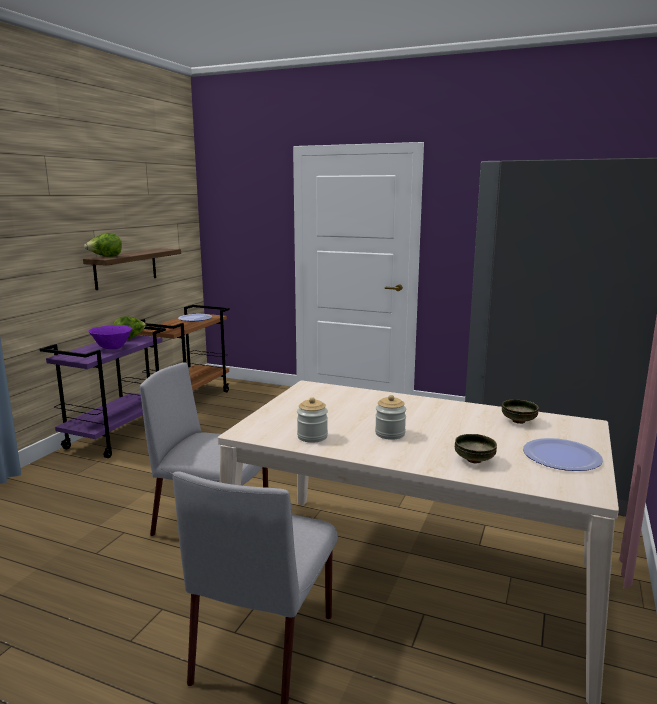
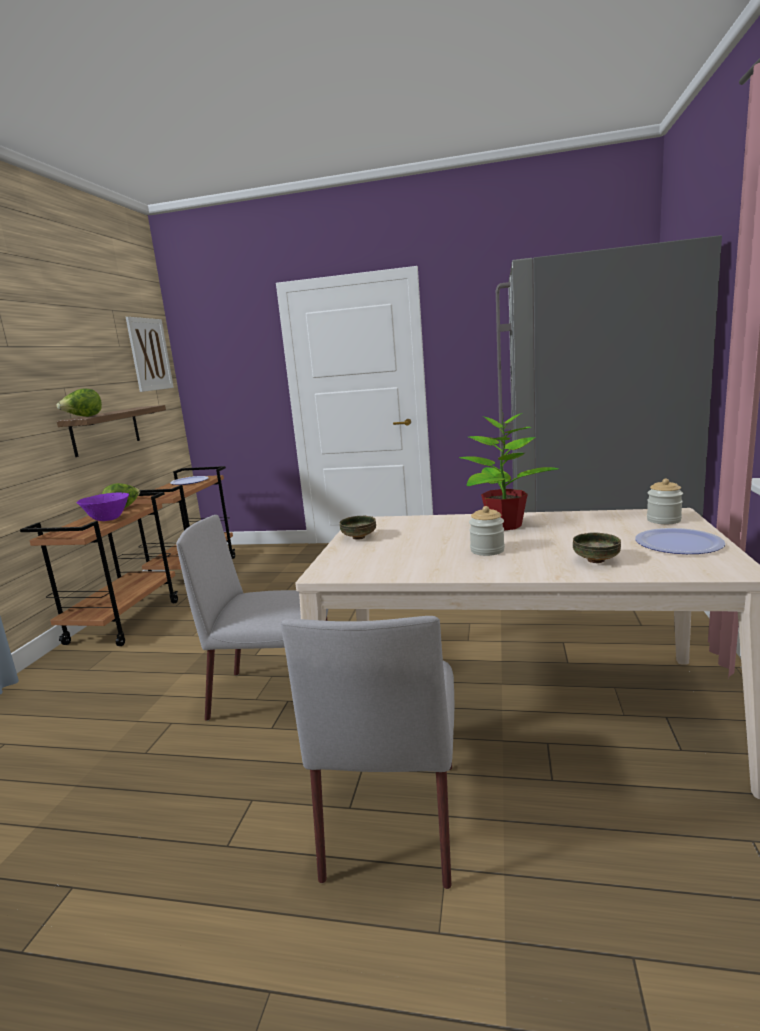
camera: 10 degrees left, 0 degrees up
(117, 436) = (124, 621): purple cart -> brown cart
(176, 201) = (149, 354): none -> picture
(312, 436) = (405, 566): jar -> jar (663, 520)
(422, 411) = (503, 525): none -> potted plant
(519, 421) = (608, 520): bowl -> bowl (359, 537)

